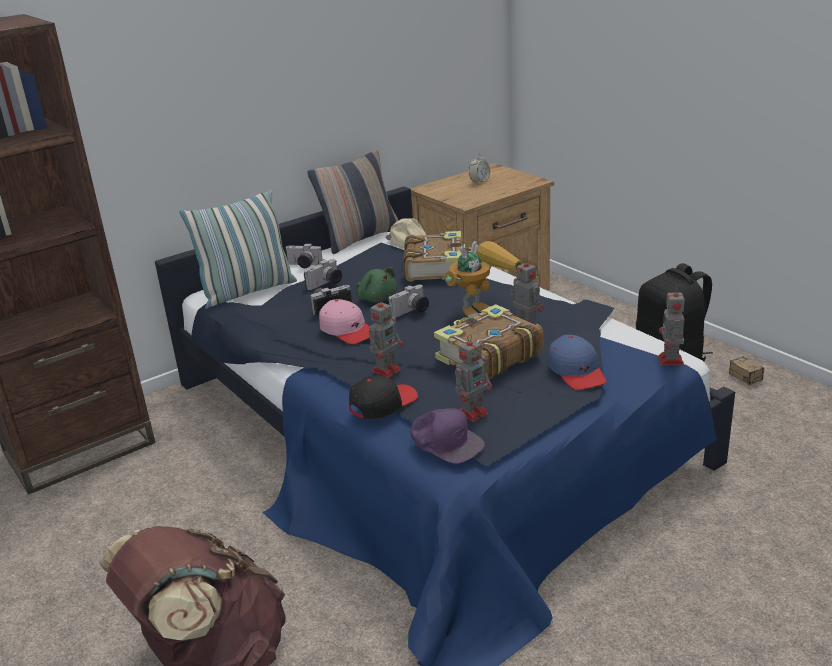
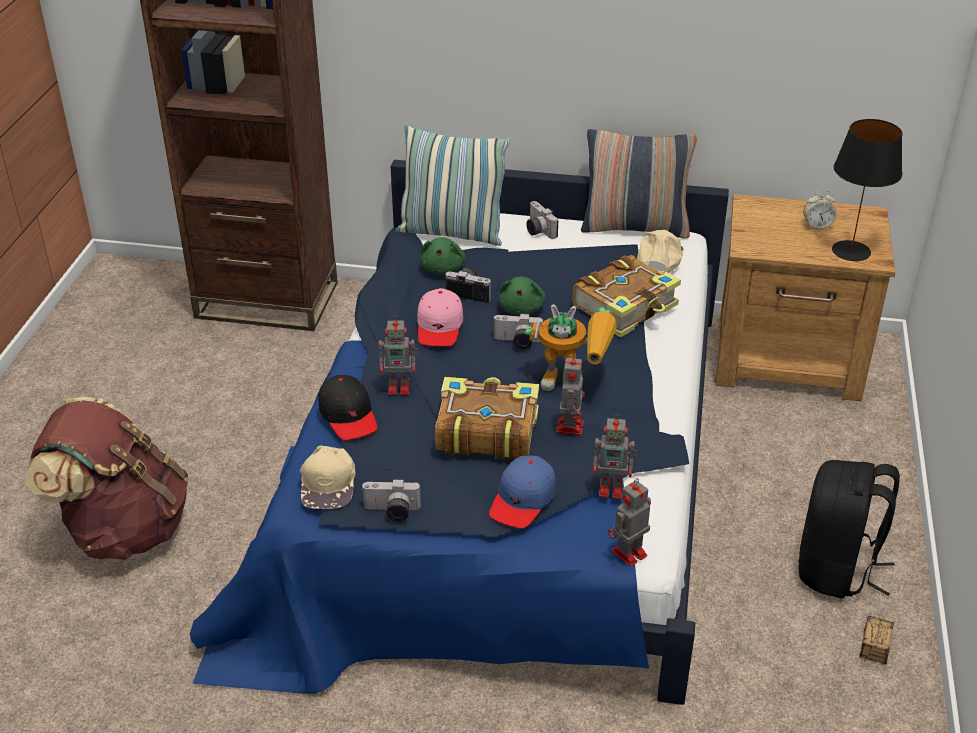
camera: 45 degrees right, 10 degrees up
(283, 307) = (443, 268): none -> green plush toy
(326, 284) = (509, 265): camera -> camera (391, 512)
(383, 404) = (348, 415): black cap -> black cap turned 60 degrees clockwise
(446, 442) = (329, 482): purple cap -> beige cap
(473, 412) = (389, 473): toy robot -> toy robot (612, 488)
(517, 183) = (851, 251): none -> black table lamp

